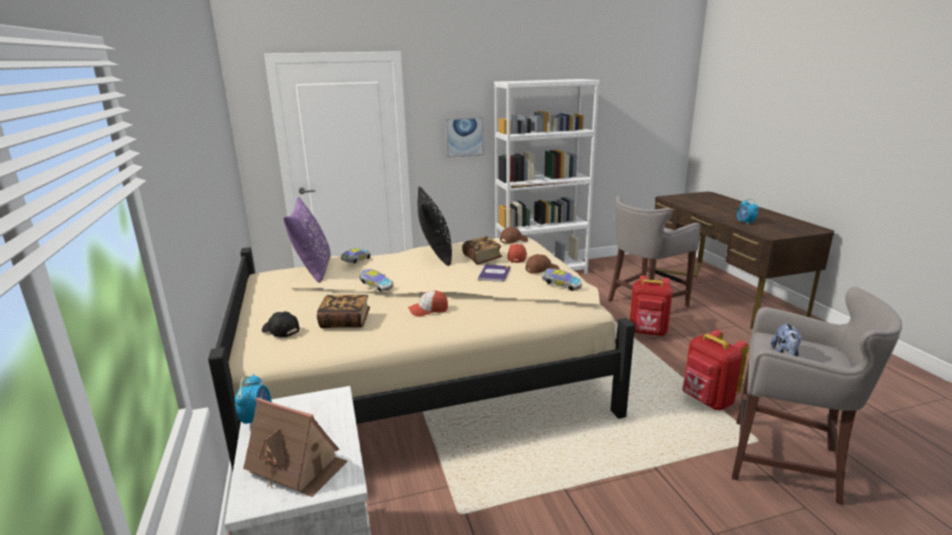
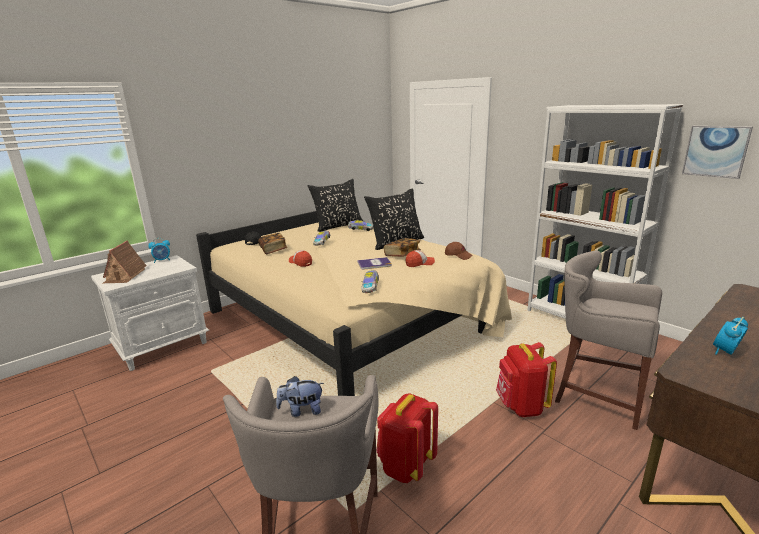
camera: 65 degrees right, 0 degrees up
(313, 269) = (338, 226): purple pillow -> black pillow
(464, 137) = (534, 159): picture -> picture (715, 151)
(542, 271) = (397, 276): brown cap -> none

